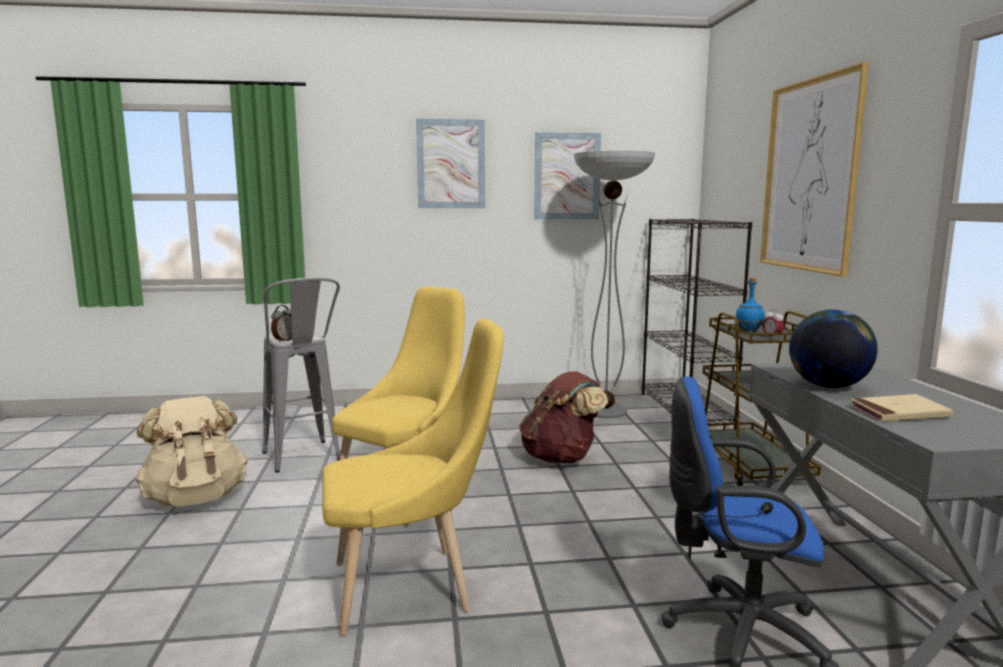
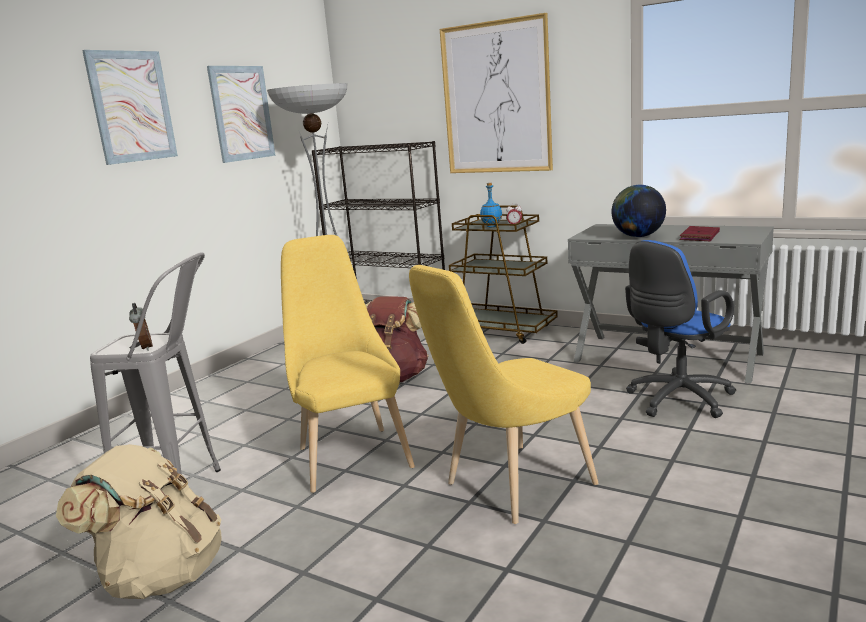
camera: 50 degrees left, 5 degrees up
(411, 586) = (511, 487): yellow chair -> yellow chair turned 150 degrees counterclockwise
(899, 412) = (699, 236): beige book -> red book

